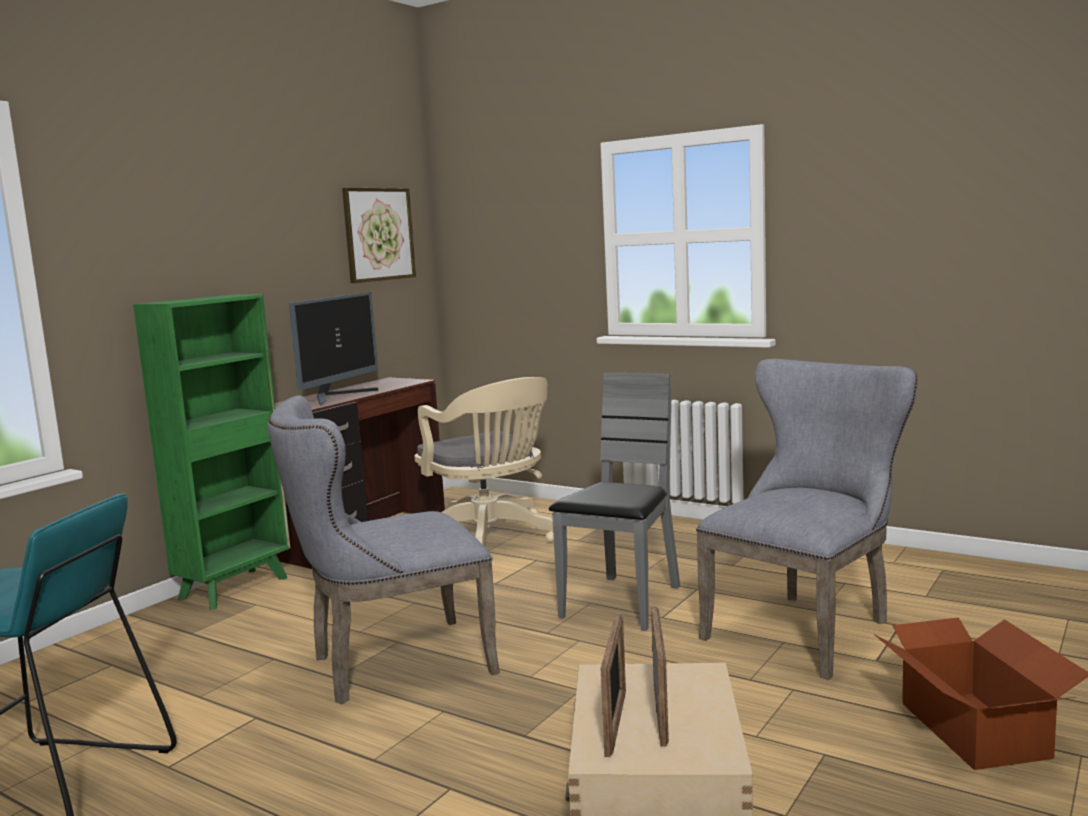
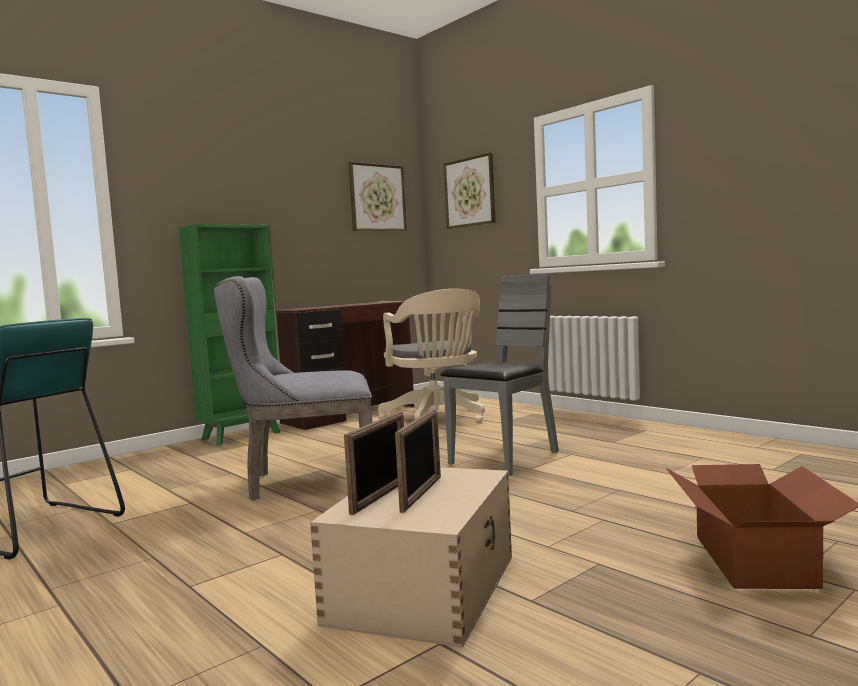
camera: 15 degrees right, 5 degrees down
(338, 396) = (329, 306): monitor -> none
(505, 228) = (470, 192): none -> picture
(806, 627) = (646, 482): grey chair -> none

